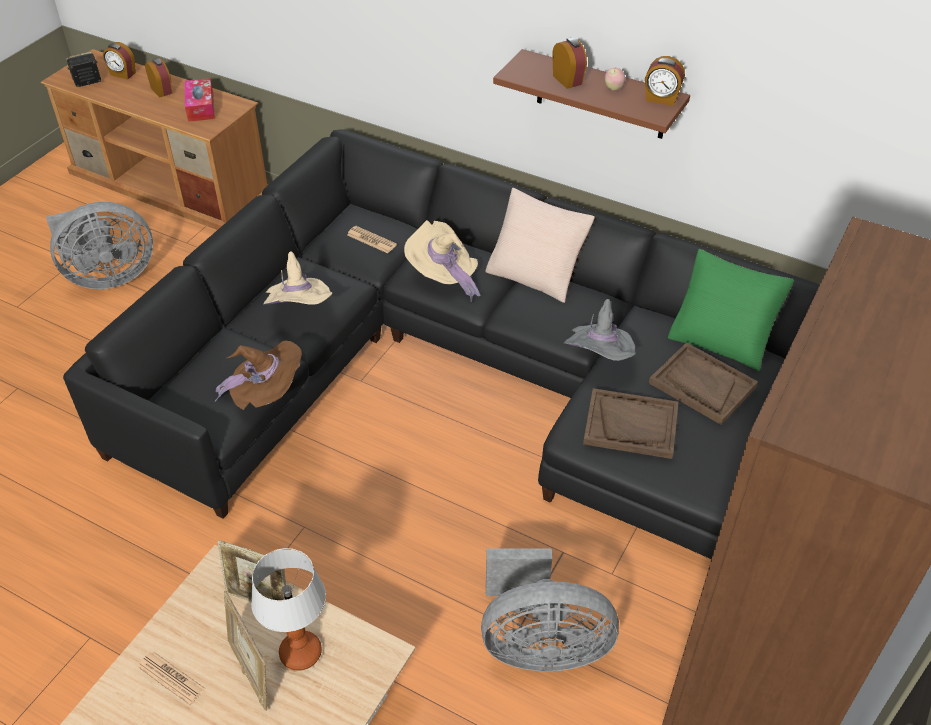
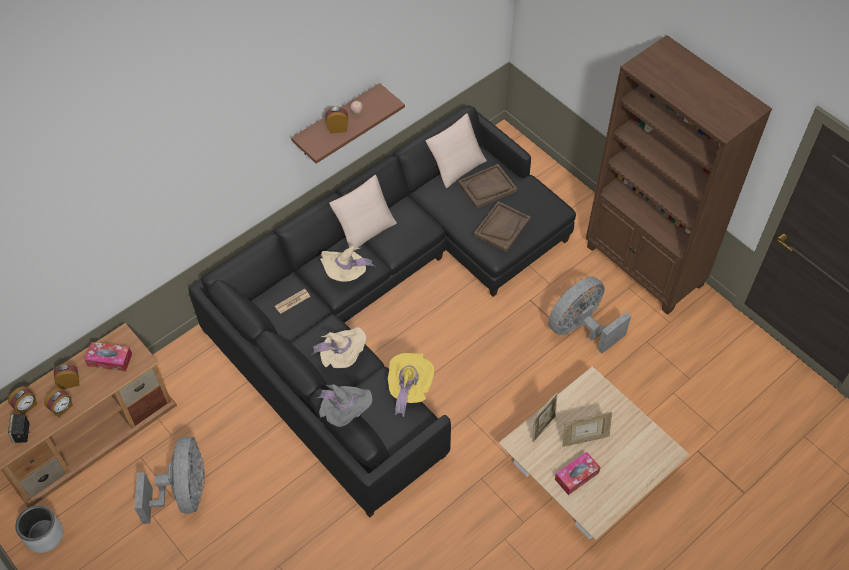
camera: 70 degrees left, 10 degrees up
(38, 194) = (45, 535): none -> grey planter
(171, 678) = (576, 476): newspaper -> tissue box
(267, 394) = (409, 388): brown hat -> yellow hat
(300, 652) = (580, 415): table lamp -> none
(540, 646) = (580, 328): grey fan -> grey fan turned 150 degrees counterclockwise
(599, 359) = (448, 224): grey hat -> grey hat (345, 412)
(661, 99) = (378, 96): alarm clock -> alarm clock (62, 408)
(722, 338) = (456, 165): green pillow -> beige pillow

